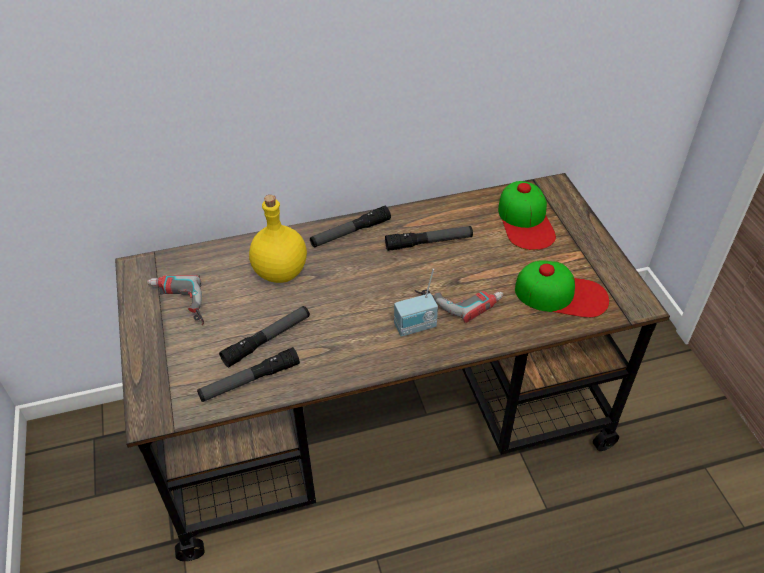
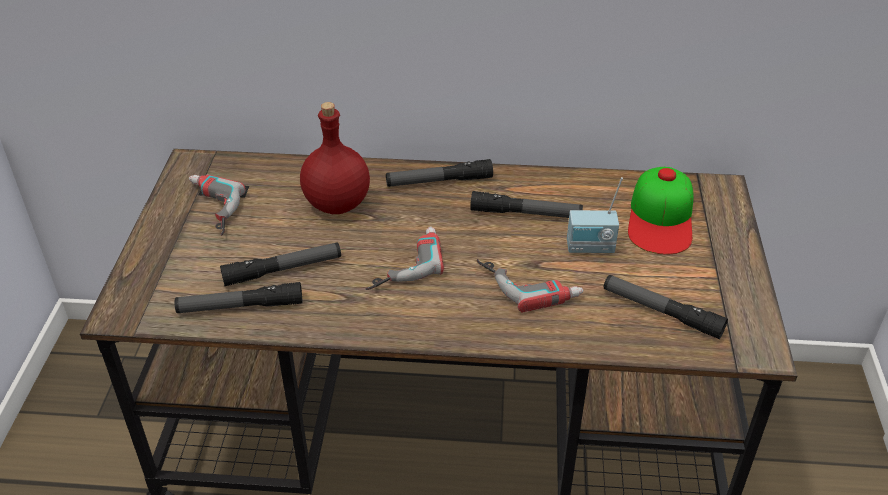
camera: 20 degrees right, 5 degrees down
(280, 273) = (336, 204): yellow bottle -> red bottle
(358, 308) = (402, 263): none -> power drill
(416, 327) = (458, 301): radio -> radio (590, 248)
(561, 294) = (661, 312): cap -> flashlight

